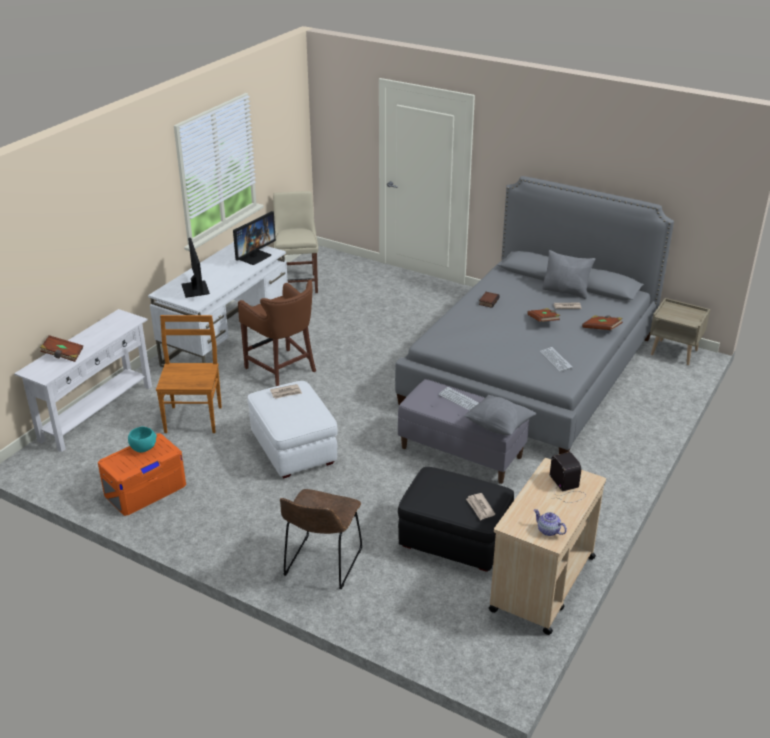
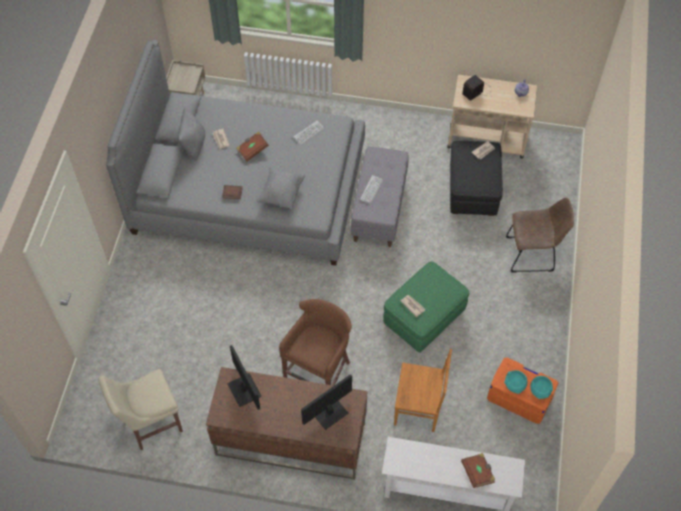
camera: 110 degrees left, 25 degrees up
(120, 464) = (540, 391): none -> turquoise bowl
(194, 418) = (419, 408): brown chair -> brown chair turned 150 degrees counterclockwise
(227, 341) = (290, 439): white desk -> brown desk
(254, 257) = (244, 390): monitor -> monitor turned 45 degrees clockwise
(293, 448) = (423, 317): white ottoman -> green ottoman
(499, 426) = (393, 159): grey pillow -> grey pillow (281, 194)
(601, 329) = (250, 112): brown book -> none

